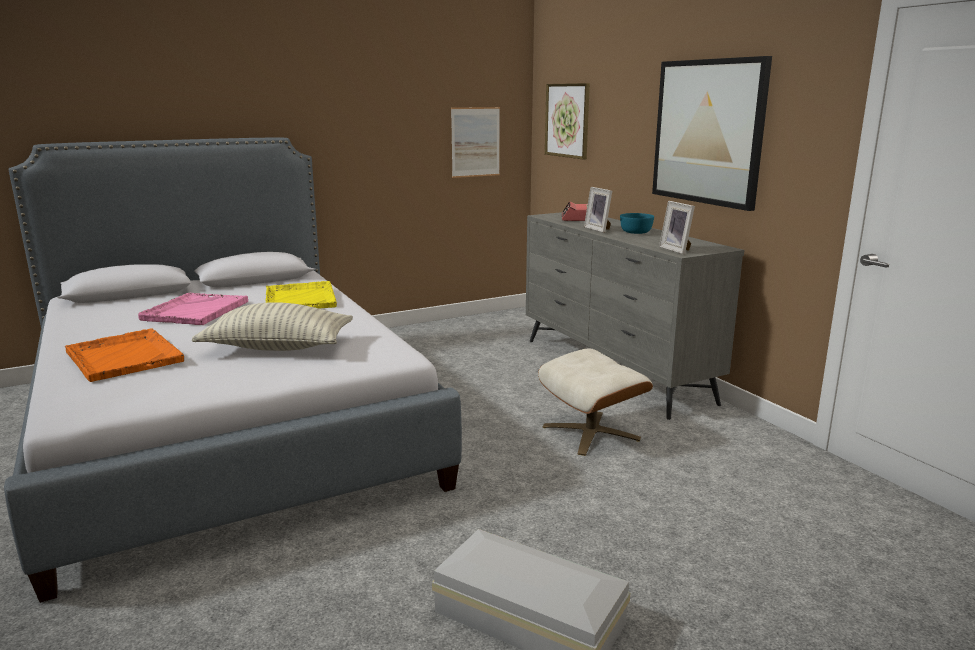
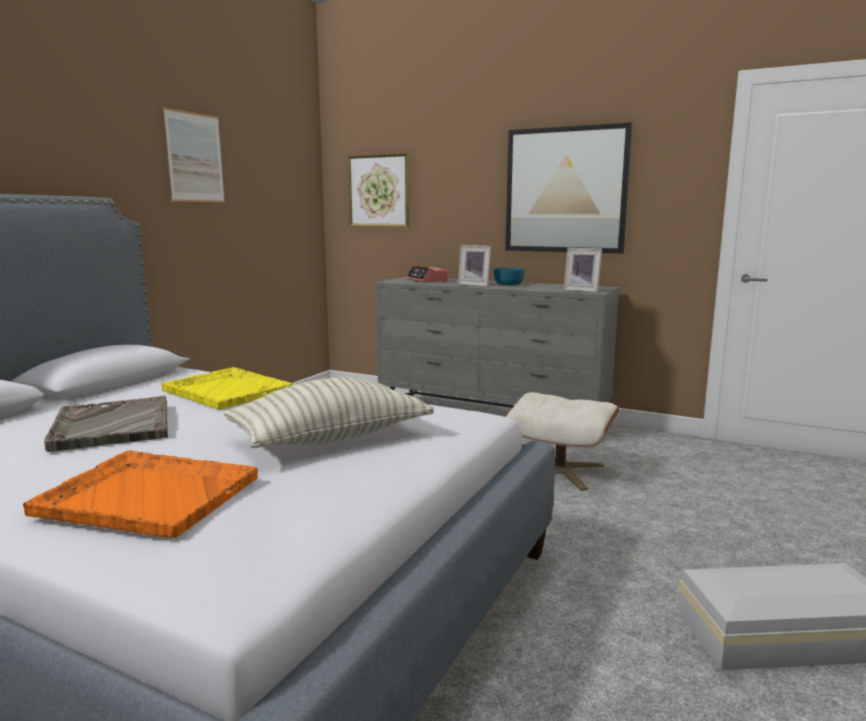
camera: 35 degrees left, 5 degrees down
(195, 311) = (112, 426): pink tray -> grey tray
(475, 142) = (282, 214): picture -> picture (195, 157)

